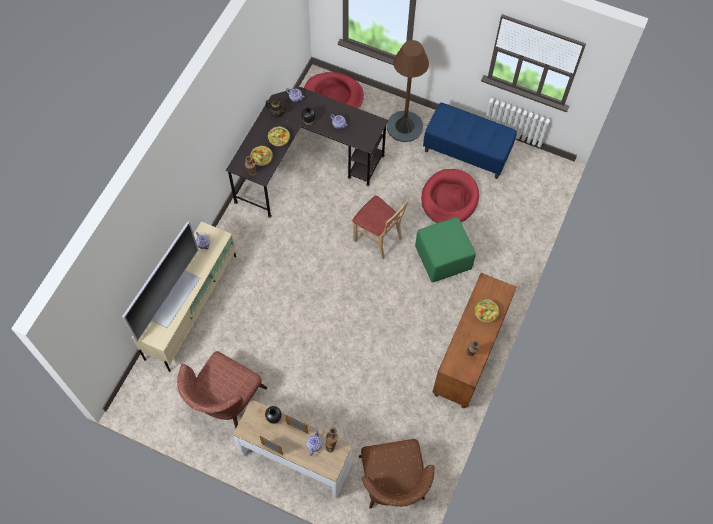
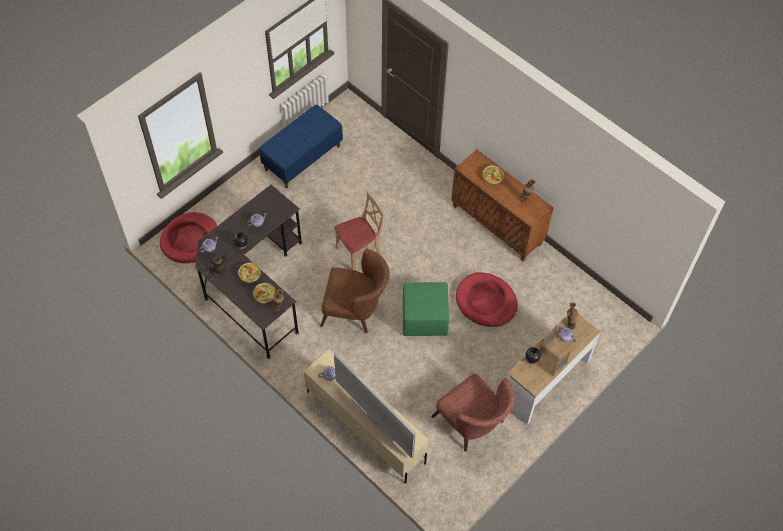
camera: 70 degrees left, 5 degrees down
(393, 485) = (590, 317): brown armchair -> brown armchair (356, 310)
(405, 126) = (252, 194): brown floor lamp -> none
(442, 258) = (399, 212): green ottoman -> green ottoman (424, 318)
(449, 199) = (344, 187): red dog bed -> red dog bed (486, 301)

